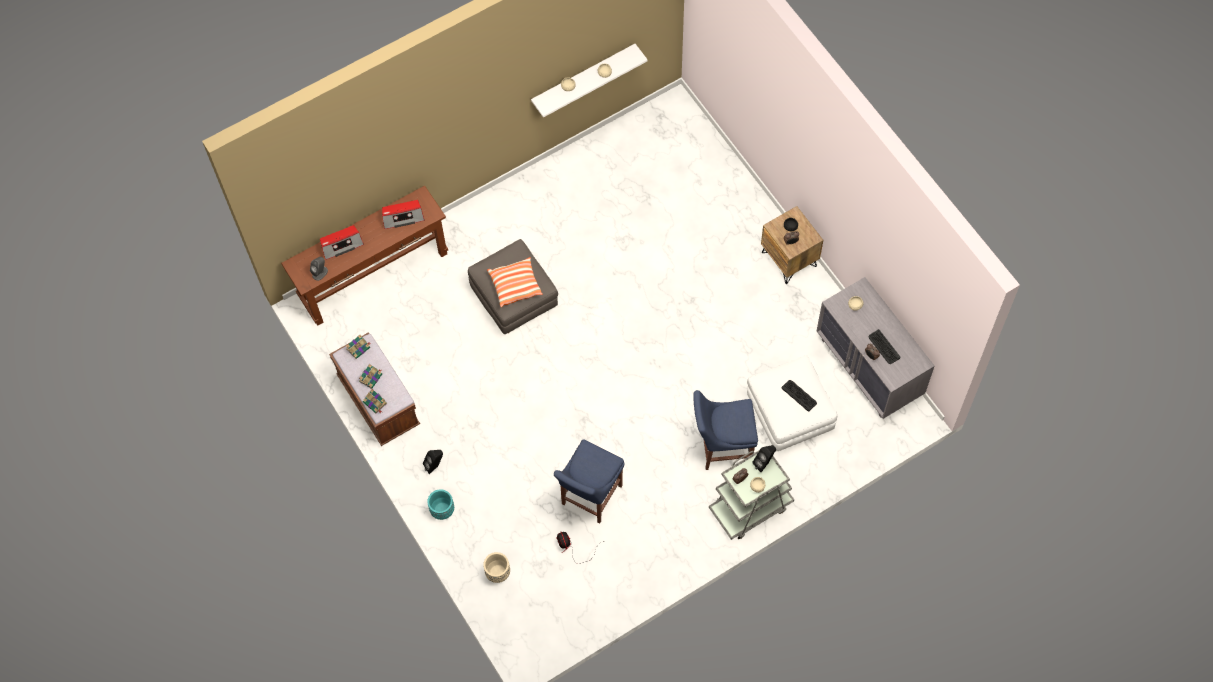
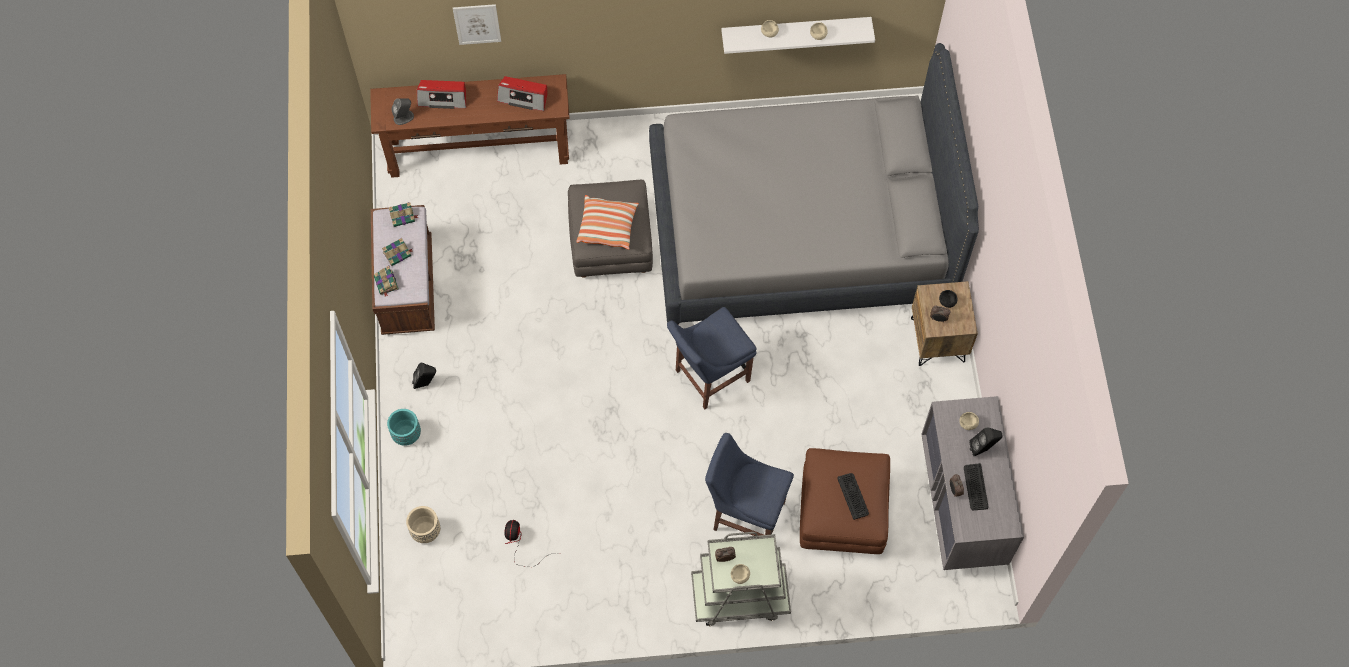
camera: 25 degrees right, 0 degrees up
(354, 176) = (477, 24): none -> picture
(590, 497) = (570, 497): blue chair -> blue chair (709, 377)
(647, 224) = (800, 230): none -> grey bed
(764, 463) = (763, 553): black speaker -> black speaker (983, 448)
(789, 414) = (841, 513): white ottoman -> brown ottoman

